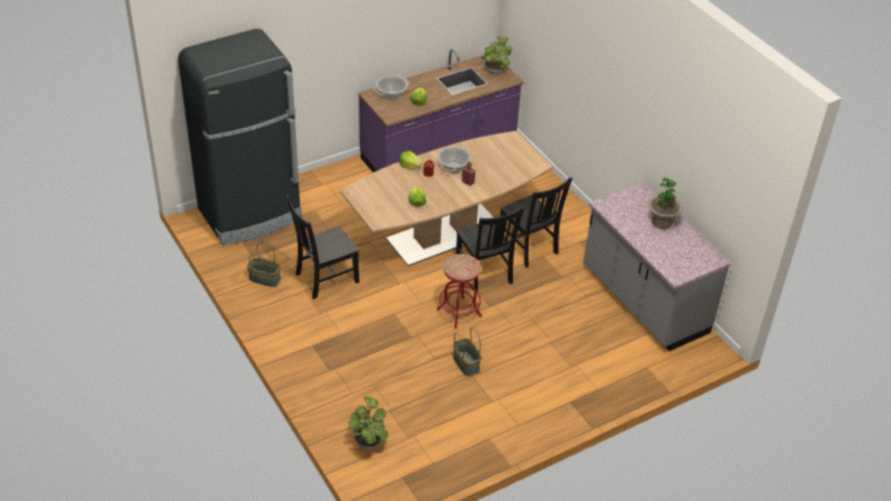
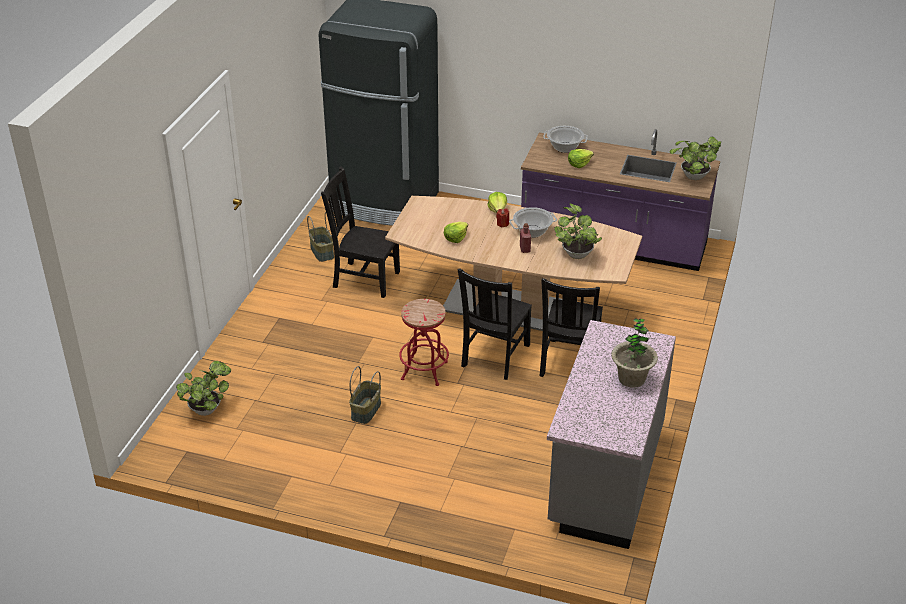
camera: 50 degrees right, 5 degrees down
(500, 166) = (576, 253): none -> potted plant

